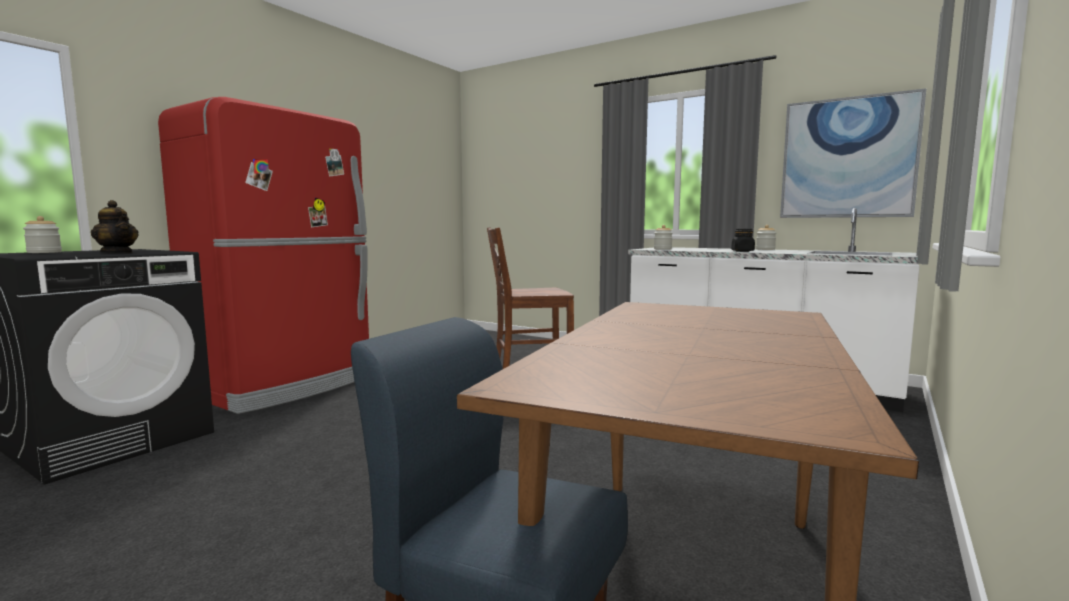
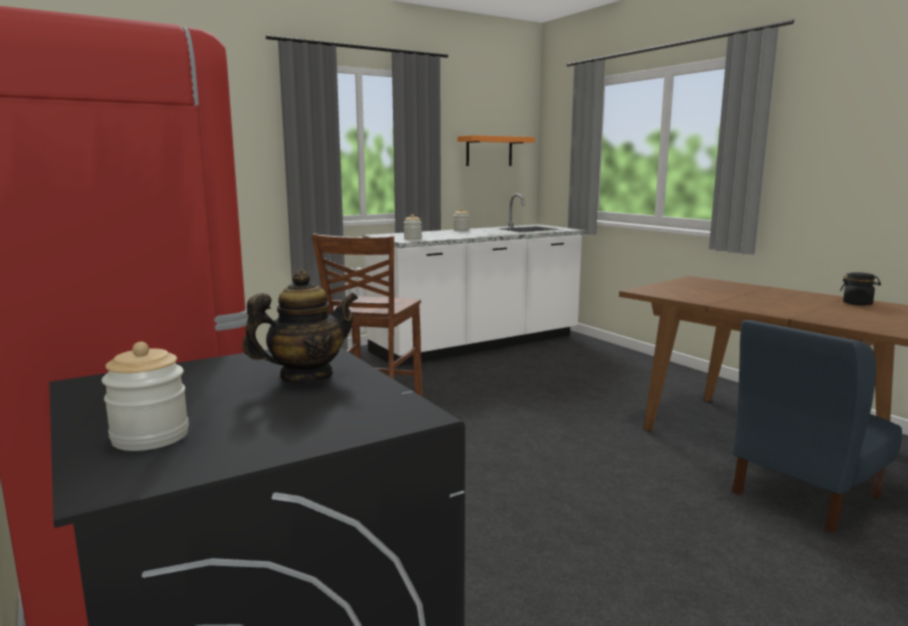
camera: 65 degrees left, 5 degrees up
(742, 251) = (479, 234): black jar -> black jar (857, 303)
(848, 158) = (489, 151): picture -> orange shelf

